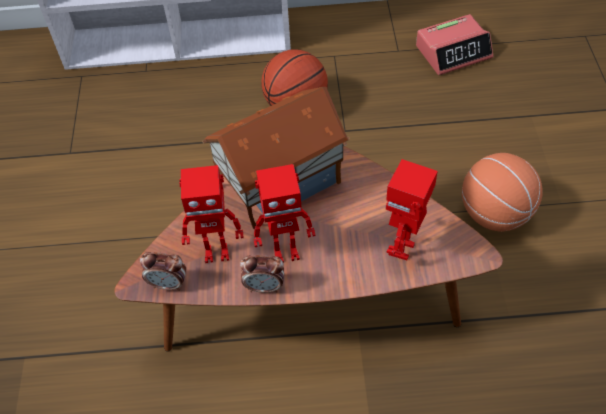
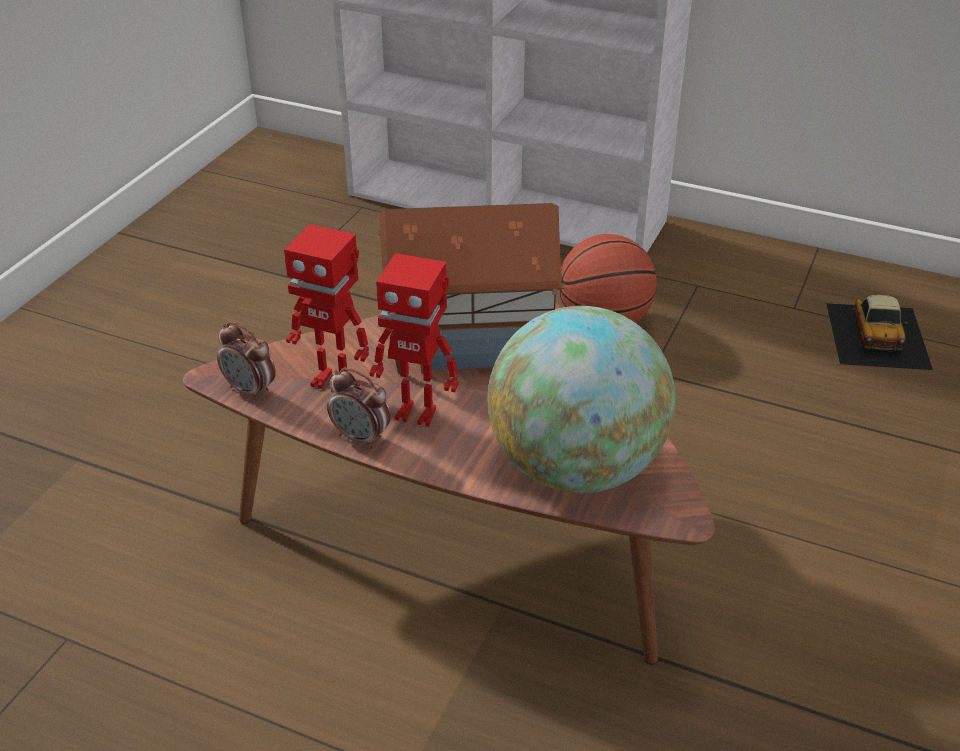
camera: 25 degrees right, 15 degrees down
(403, 249) = (576, 468): toy robot -> globe
(453, 52) = (878, 335): alarm clock -> toy car
(495, 214) = (807, 549): basketball -> none

